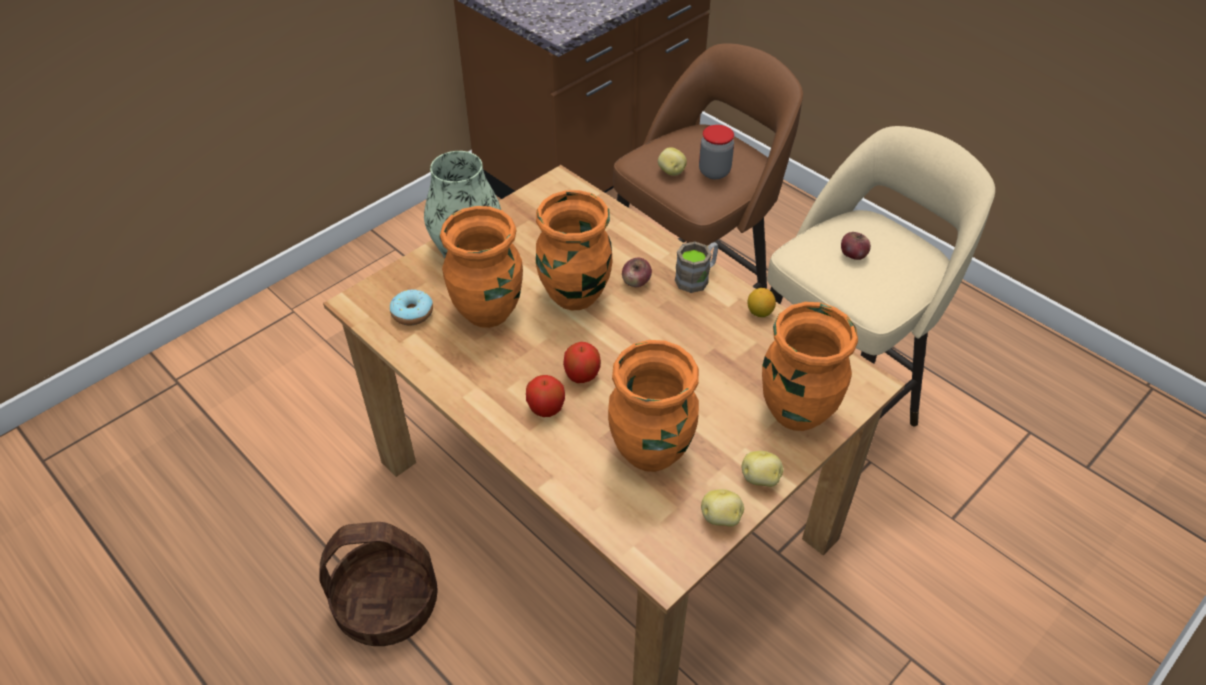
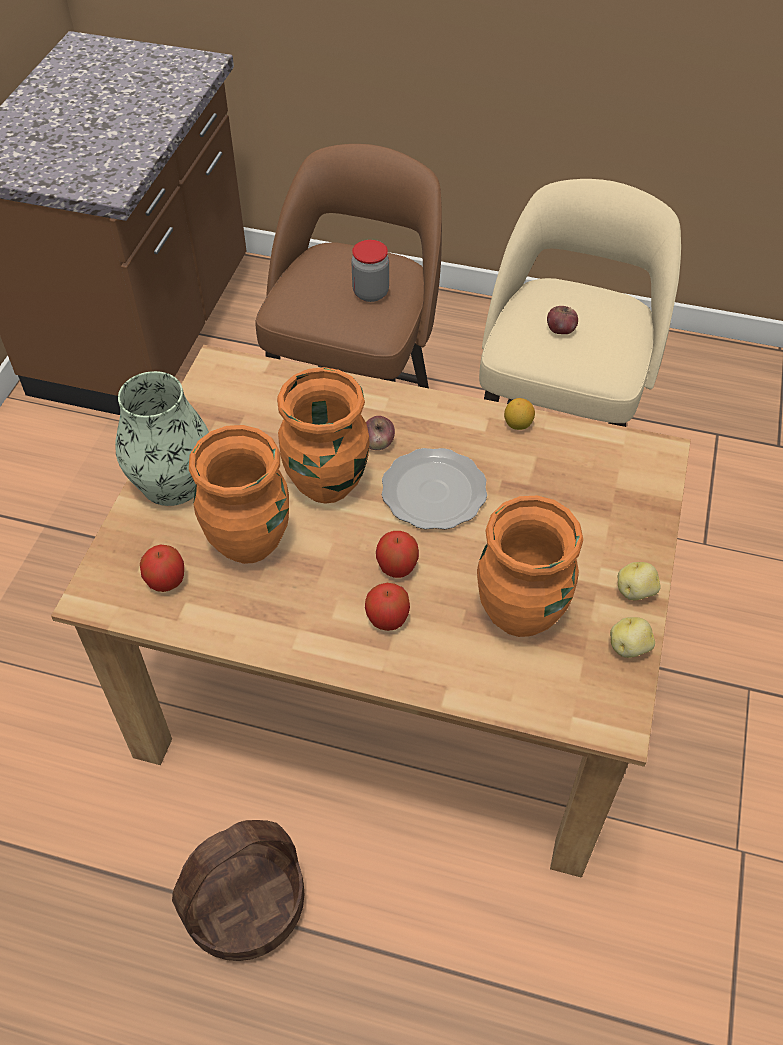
camera: 30 degrees left, 5 degrees up
(412, 313) = (166, 581): donut -> apple
(652, 333) = (432, 490): none -> plate
(671, 172) = (327, 309): potato -> none
(697, 277) = (434, 413): brown mug -> none
(796, 411) = (619, 509): orange vase -> none

